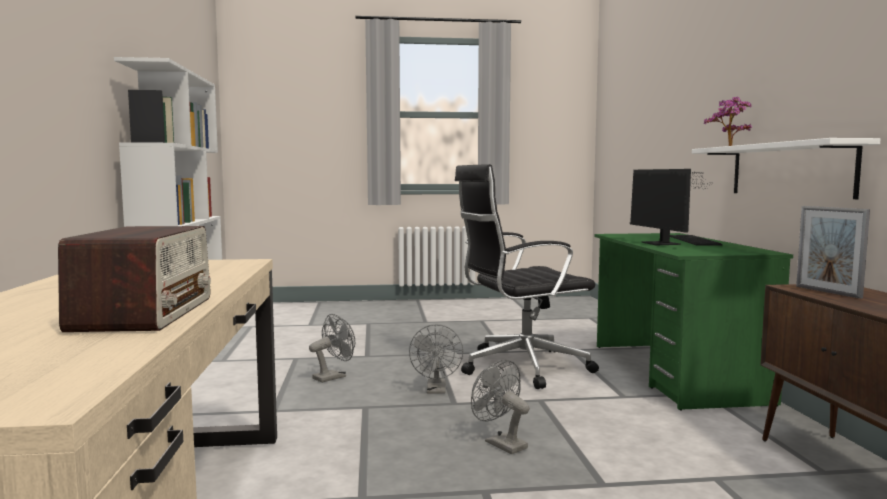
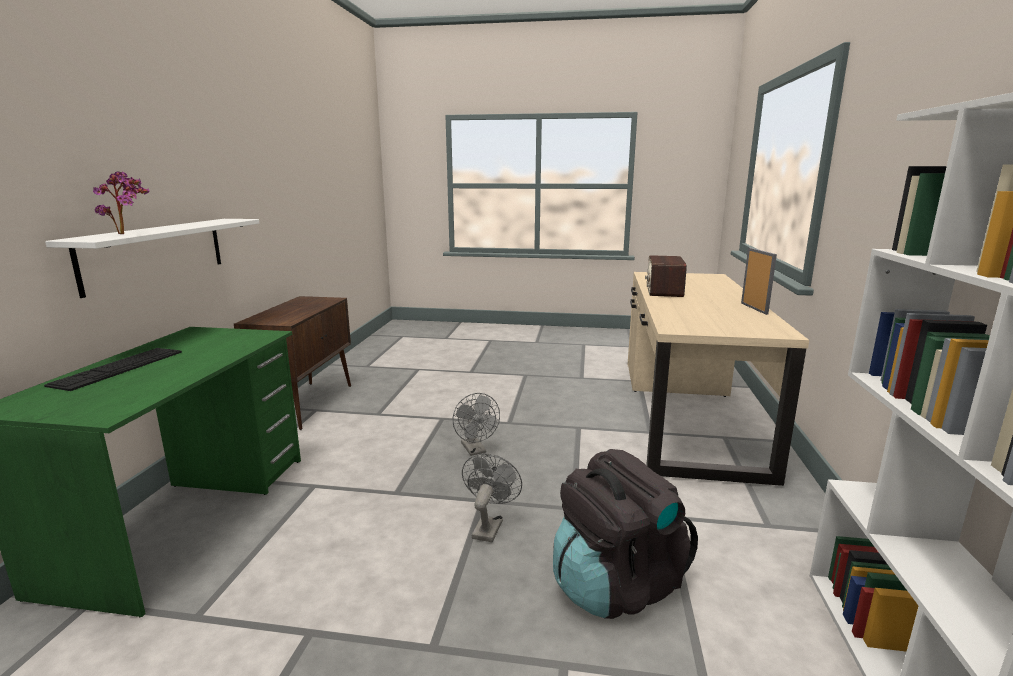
camera: 165 degrees left, 10 degrees up
(333, 377) = (616, 585): grey fan -> black backpack
(521, 367) = (344, 565): black office chair -> none
(662, 244) = (201, 359): monitor -> none
(827, 292) = (287, 316): picture frame -> picture frame (754, 308)

